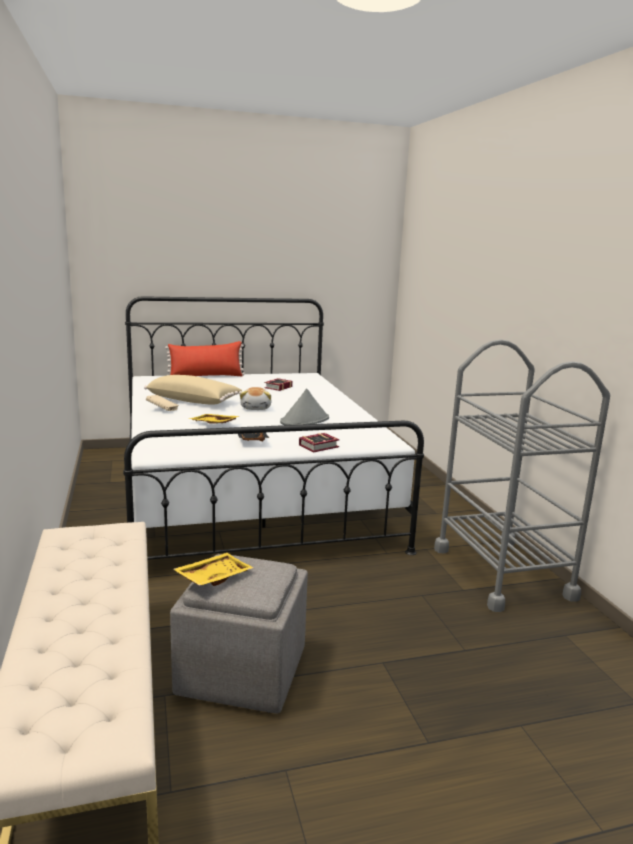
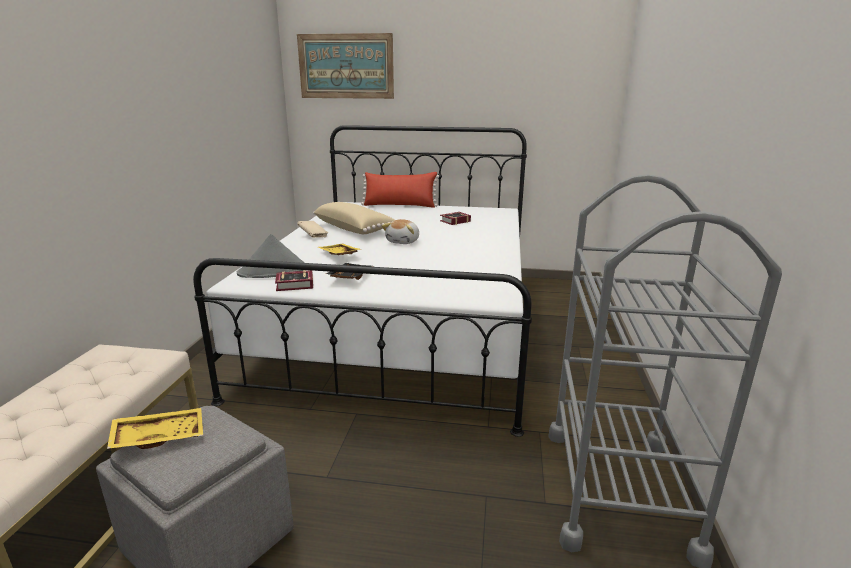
camera: 25 degrees right, 5 degrees up
(142, 237) = (346, 66): none -> picture
(305, 420) = (435, 260): grey hat -> grey hat (274, 271)
(320, 446) = (413, 293): book -> book (296, 285)

